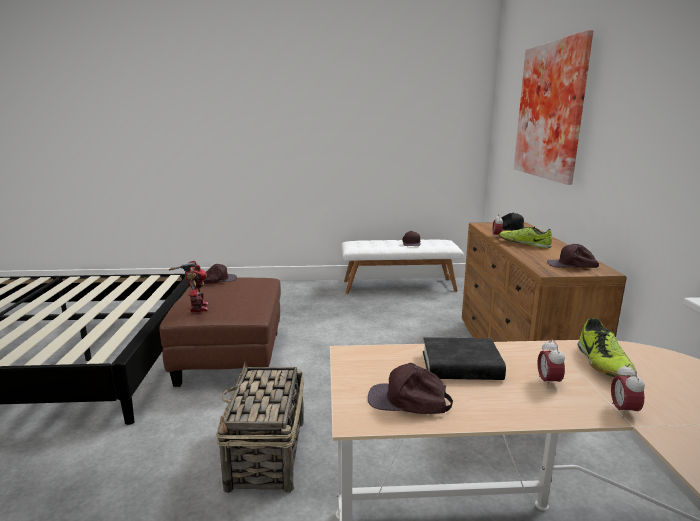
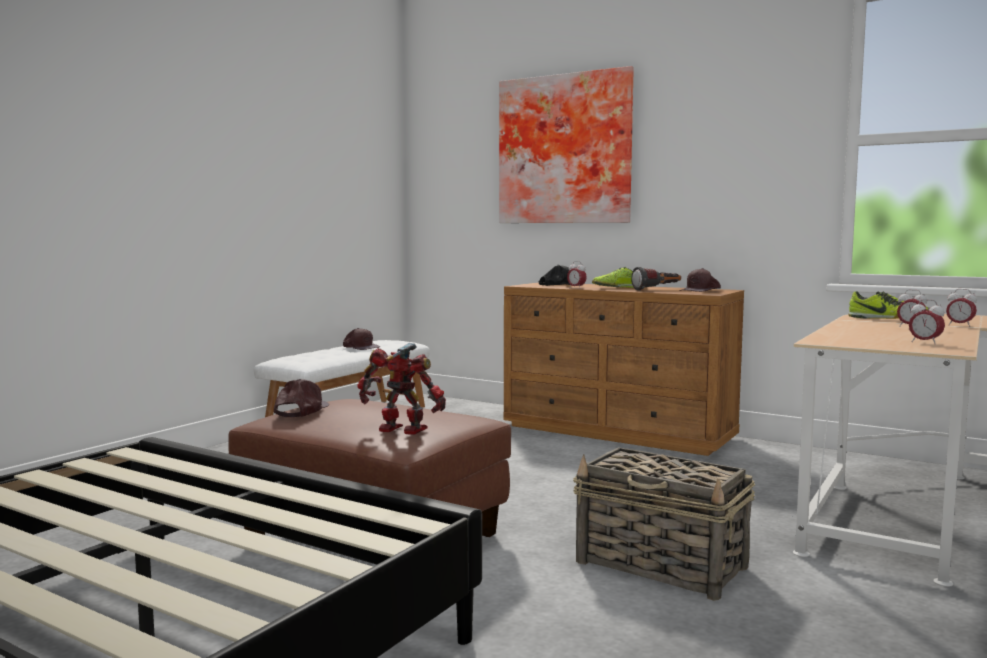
camera: 55 degrees left, 10 degrees down
(409, 401) = (925, 343): brown cap -> alarm clock
(461, 366) = (868, 332): black book -> none
(540, 254) = (657, 290): none -> flashlight

